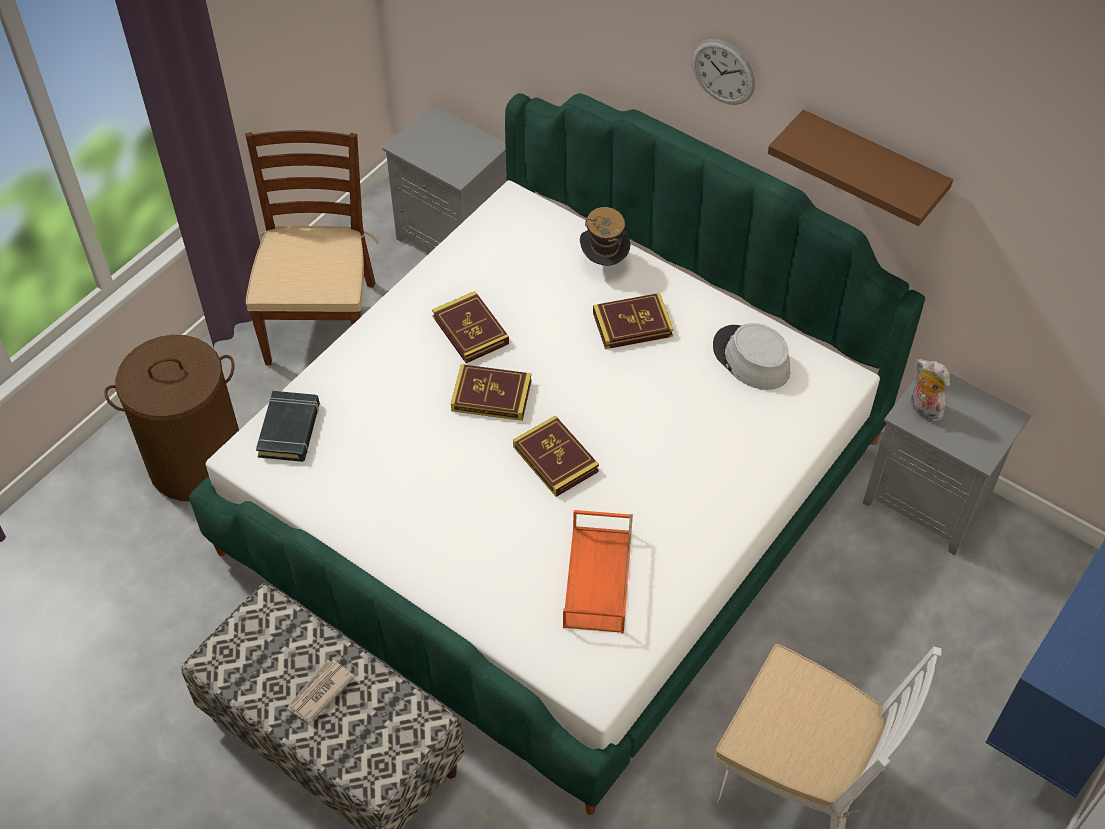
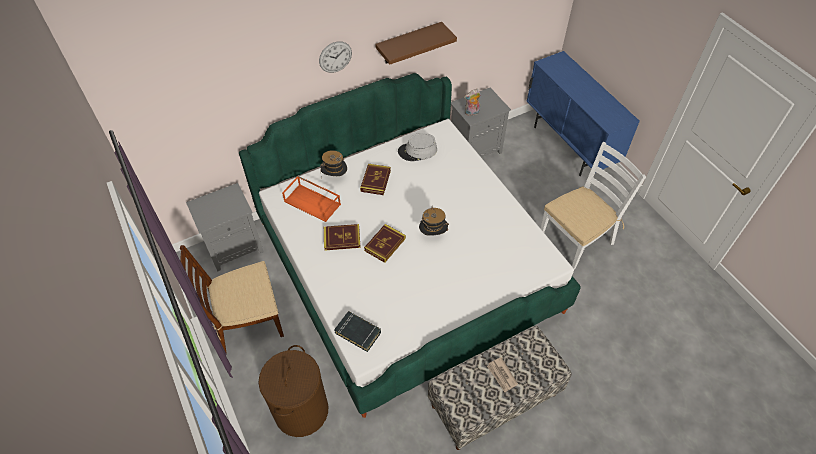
camera: 65 degrees left, 0 degrees up
(321, 321) = (247, 322): brown chair -> brown chair turned 45 degrees counterclockwise
(555, 459) = (433, 234): book -> hat
(599, 580) = (502, 243): orange tray -> orange tray (313, 202)

